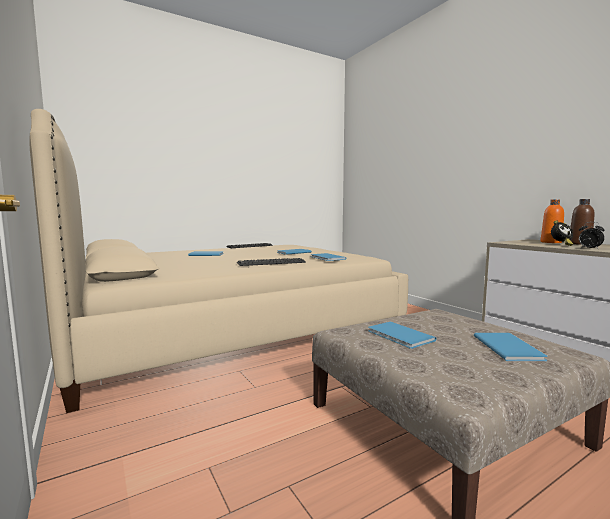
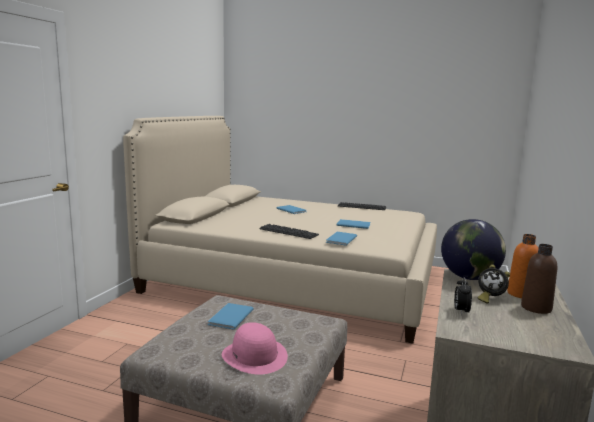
camera: 50 degrees right, 5 degrees up
(508, 347) = (254, 356): blue book -> pink hat
(513, 242) = (469, 278): none -> globe

